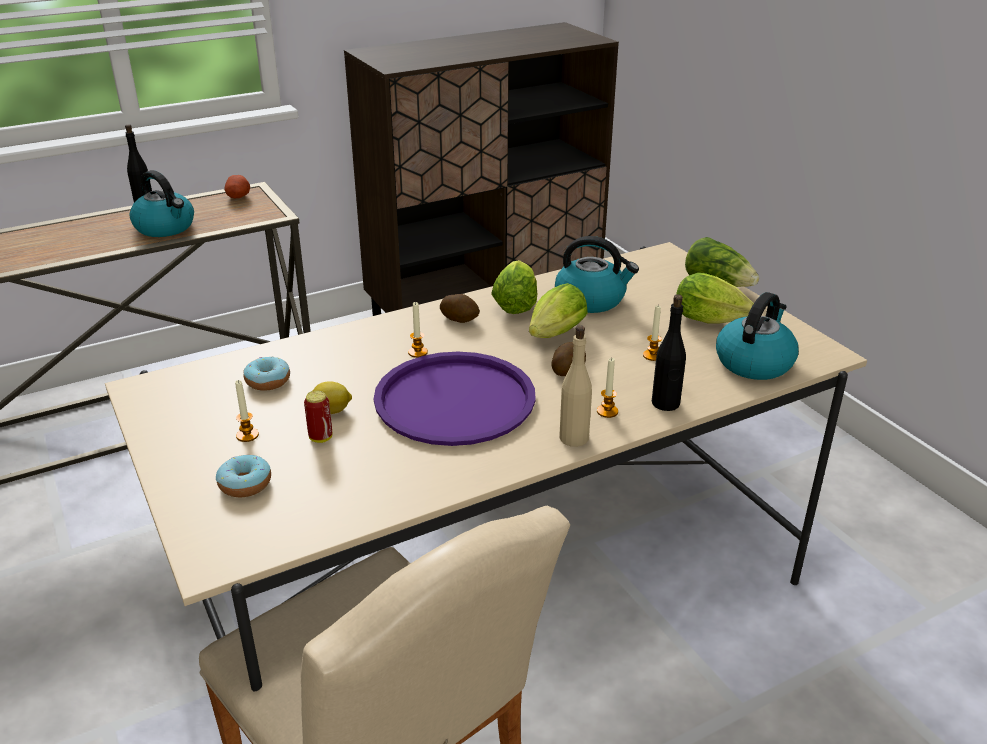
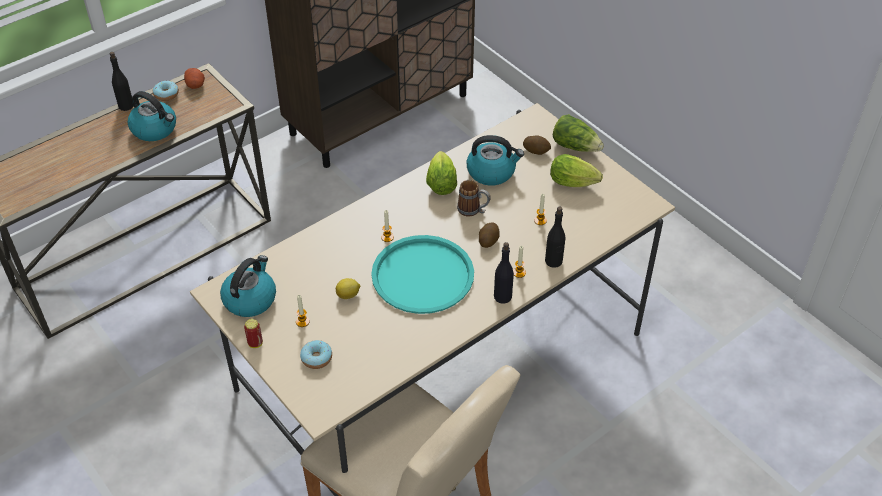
camera: 10 degrees left, 15 degrees up
(268, 381) = (297, 275): donut -> donut (166, 94)
(320, 438) = (349, 317): can -> can (255, 343)
(455, 400) = (423, 275): purple tray -> turquoise tray
(460, 319) = (406, 202): potato -> potato (536, 150)
(554, 336) = (473, 210): lettuce -> mug
(574, 438) = (503, 296): beige bottle -> black bottle
(754, 362) = (605, 218): kettle -> kettle (250, 299)

